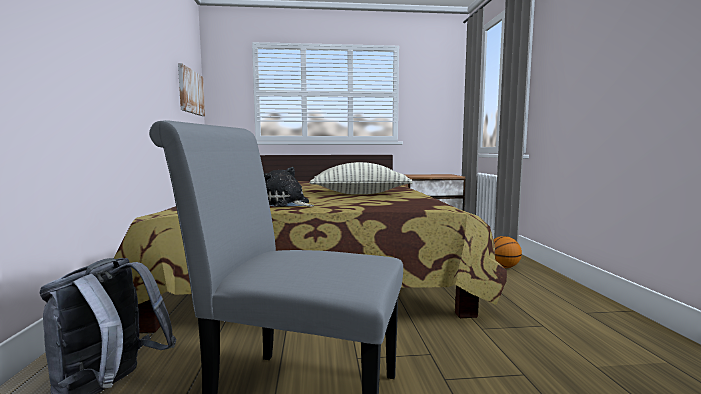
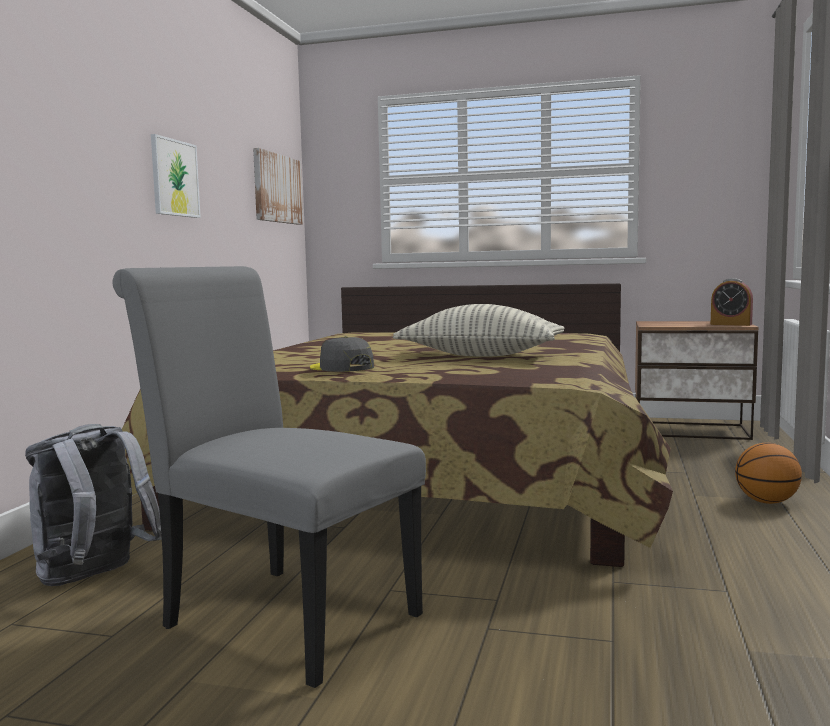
camera: 20 degrees right, 0 degrees up
(133, 73) = (174, 178): none -> picture
(286, 204) = (341, 368): plush toy -> grey cap
(450, 175) = (731, 324): none -> alarm clock

